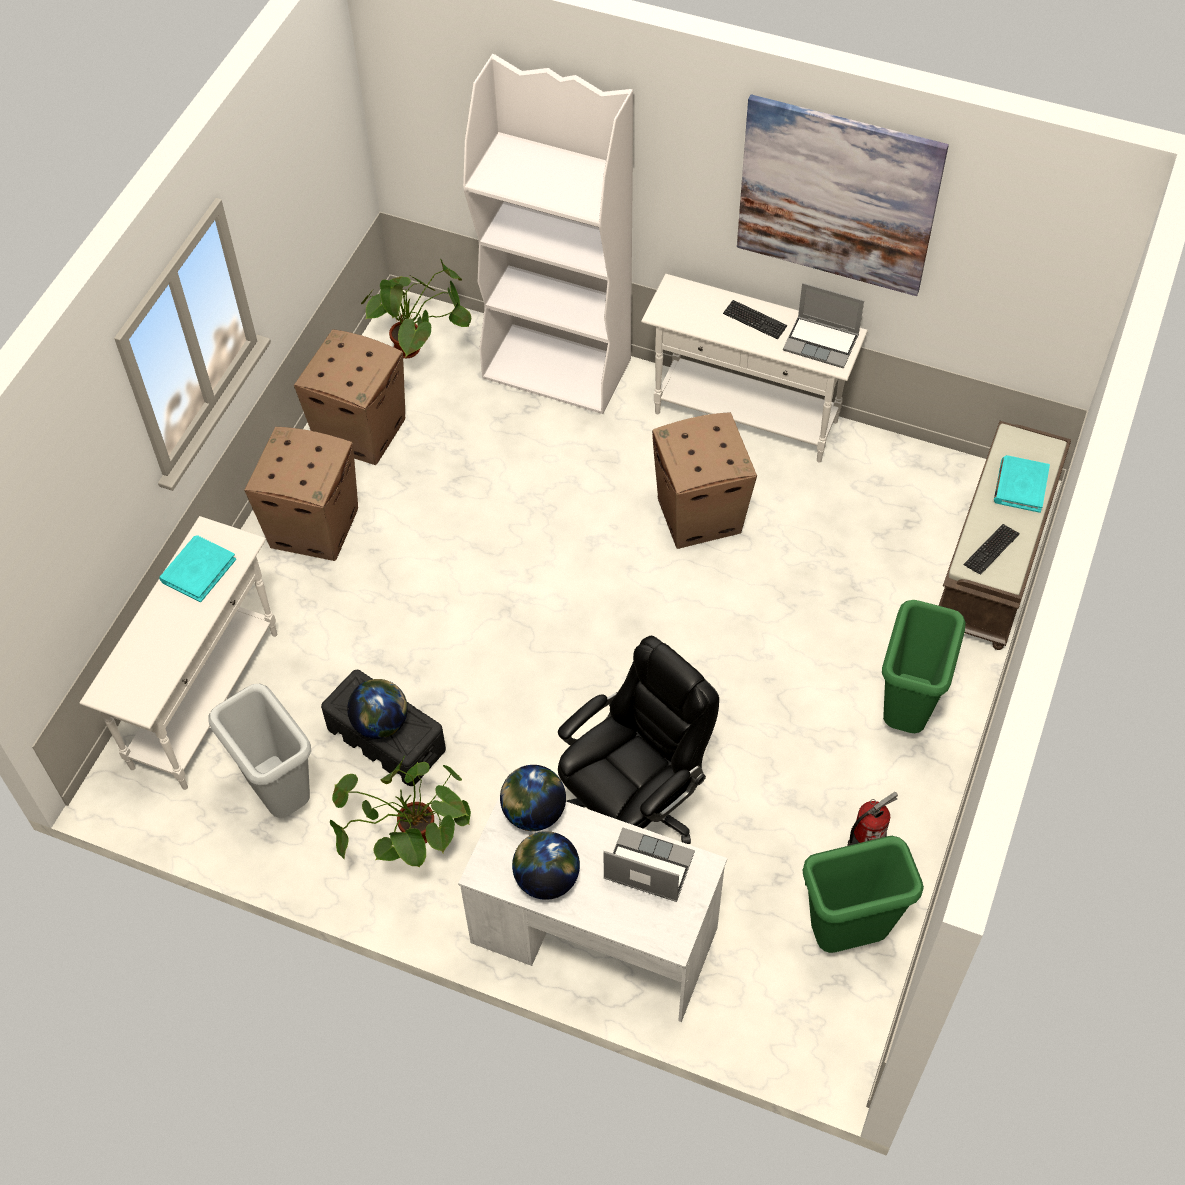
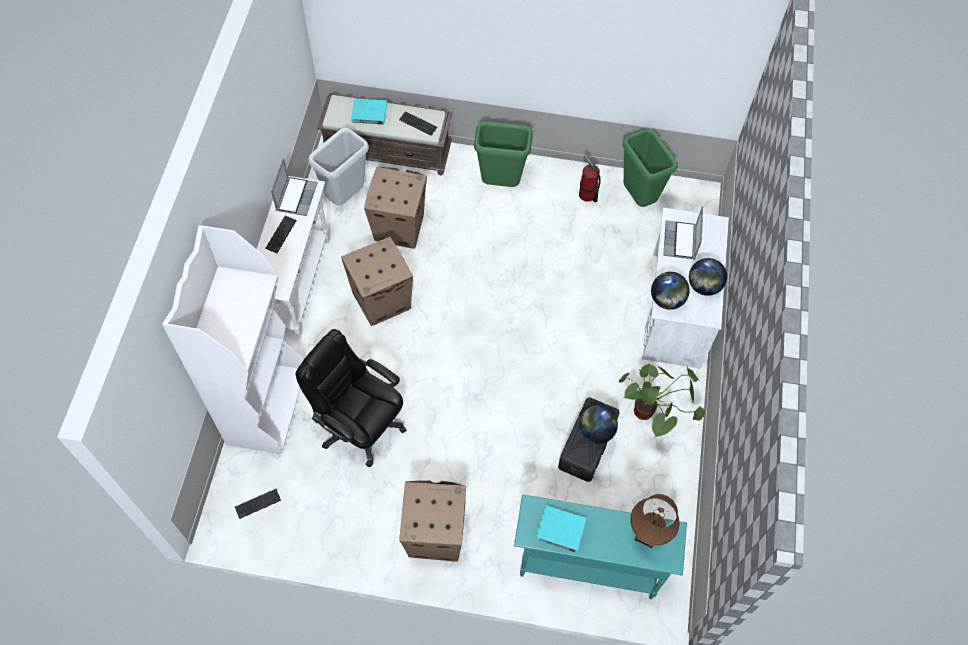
camera: 105 degrees left, 5 degrees up
(149, 671) = (647, 536): none -> brown table lamp
(206, 699) = (588, 565): white console table -> turquoise console table
(283, 796) = (643, 495): grey trash can -> grey trash can (345, 196)
(362, 431) = (342, 526): cardboard box -> cardboard box (398, 227)
(420, 350) = (258, 504): potted plant -> keyboard
(634, 804) = (592, 303): black office chair -> black office chair (360, 425)
(837, 196) = (251, 132): picture -> none

